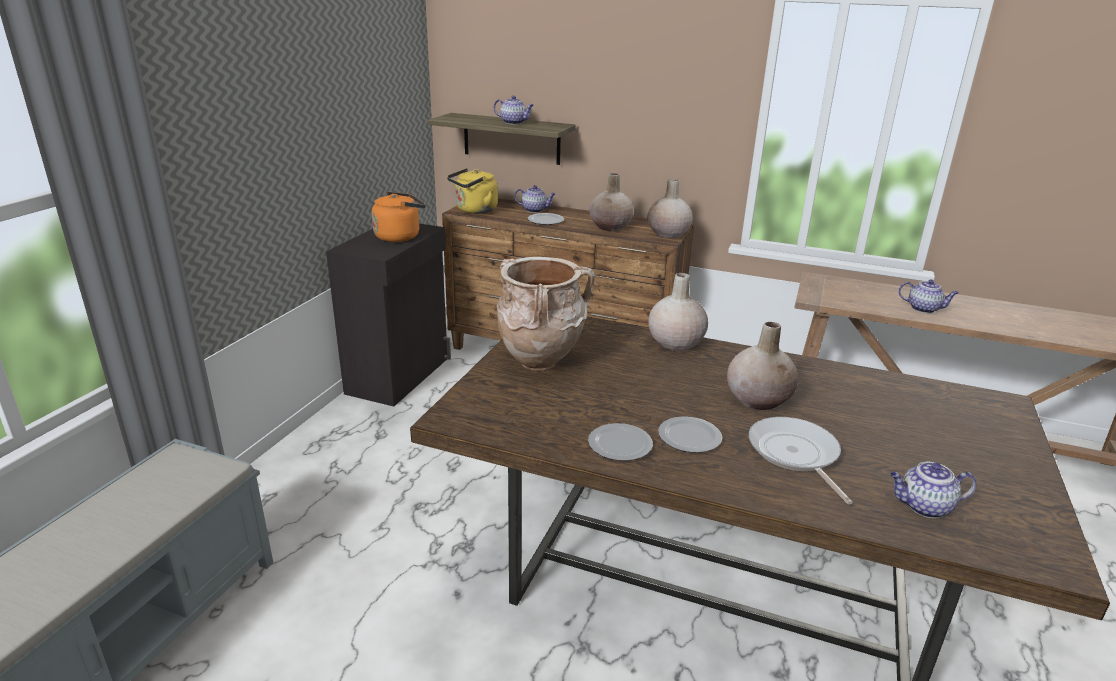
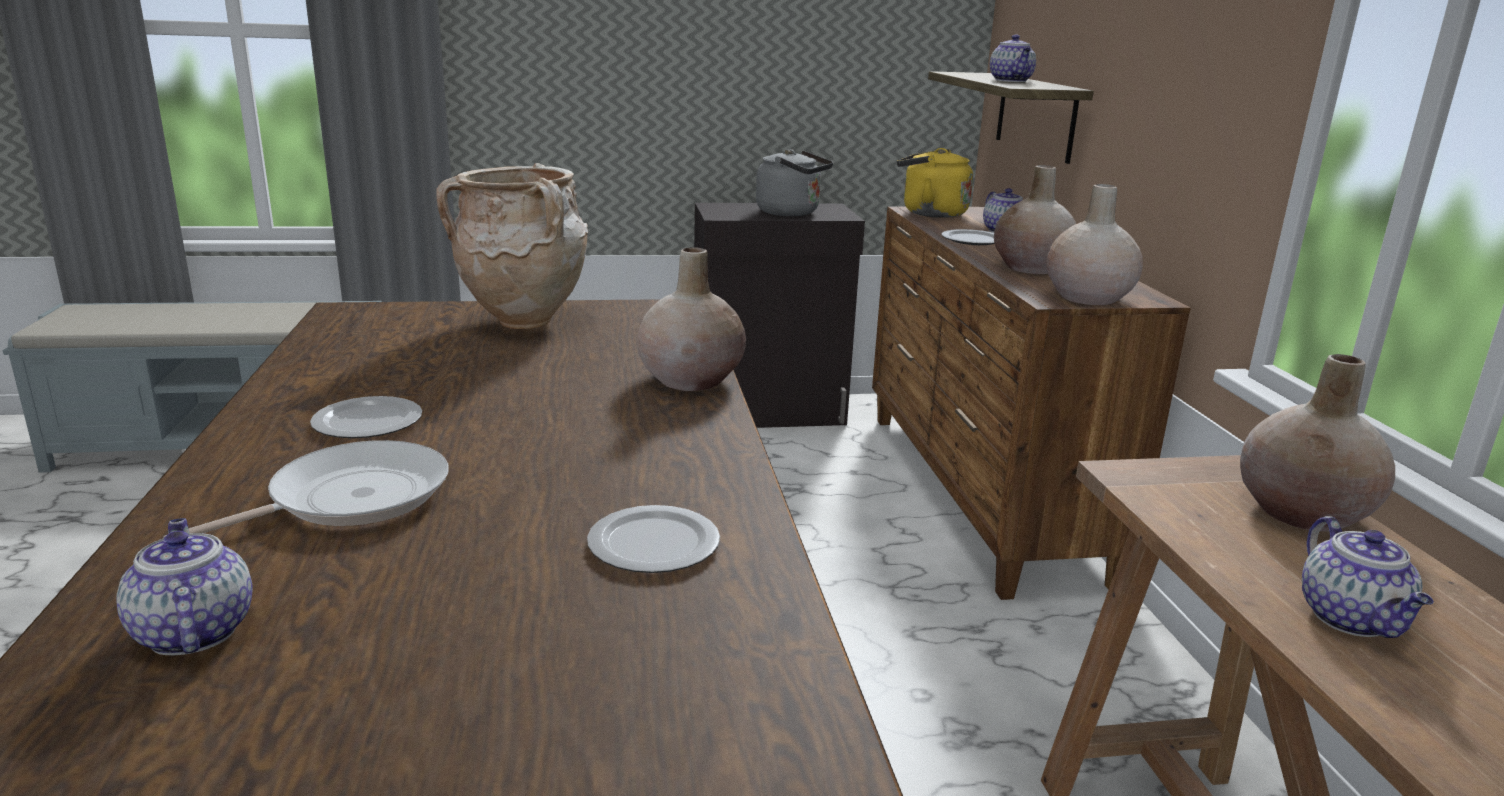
camera: 60 degrees right, 5 degrees down
(400, 236) = (792, 213): orange kettle -> grey kettle
(619, 444) = (323, 387): plate -> plate (654, 543)
(758, 399) = (536, 455): beige vase -> beige vase (1303, 513)

